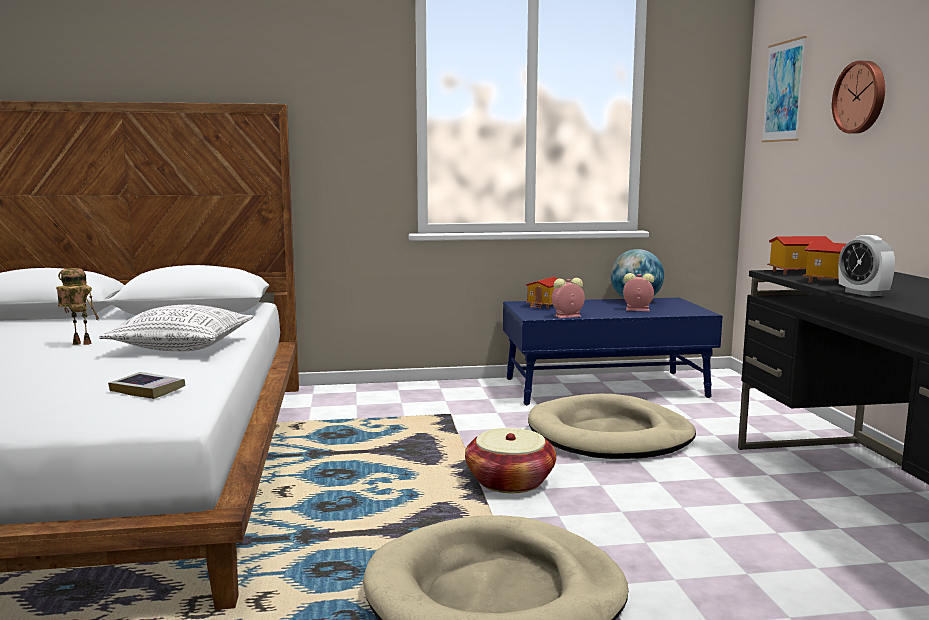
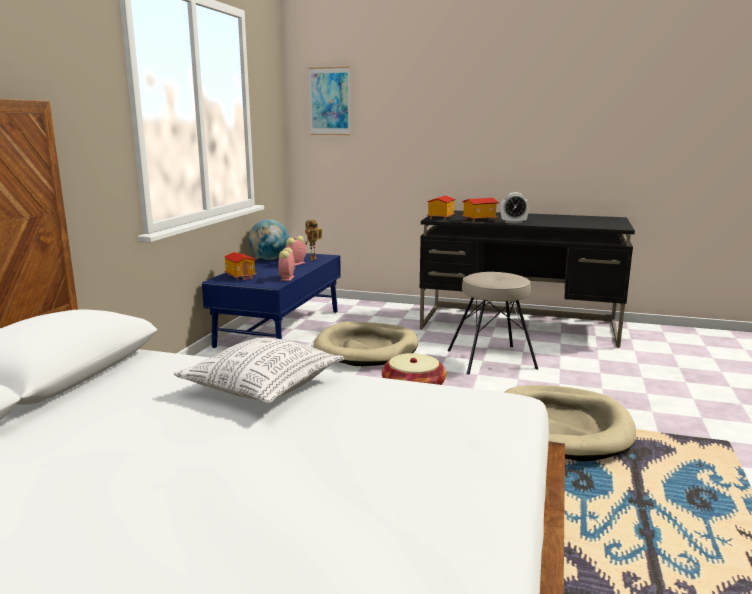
camera: 65 degrees left, 5 degrees up
(79, 344) = (185, 434): toy robot -> toy robot (313, 259)
(147, 390) = (432, 405): book -> none
(695, 512) = (491, 360): none -> beige stool
(861, 97) = (408, 111): wall clock -> none

